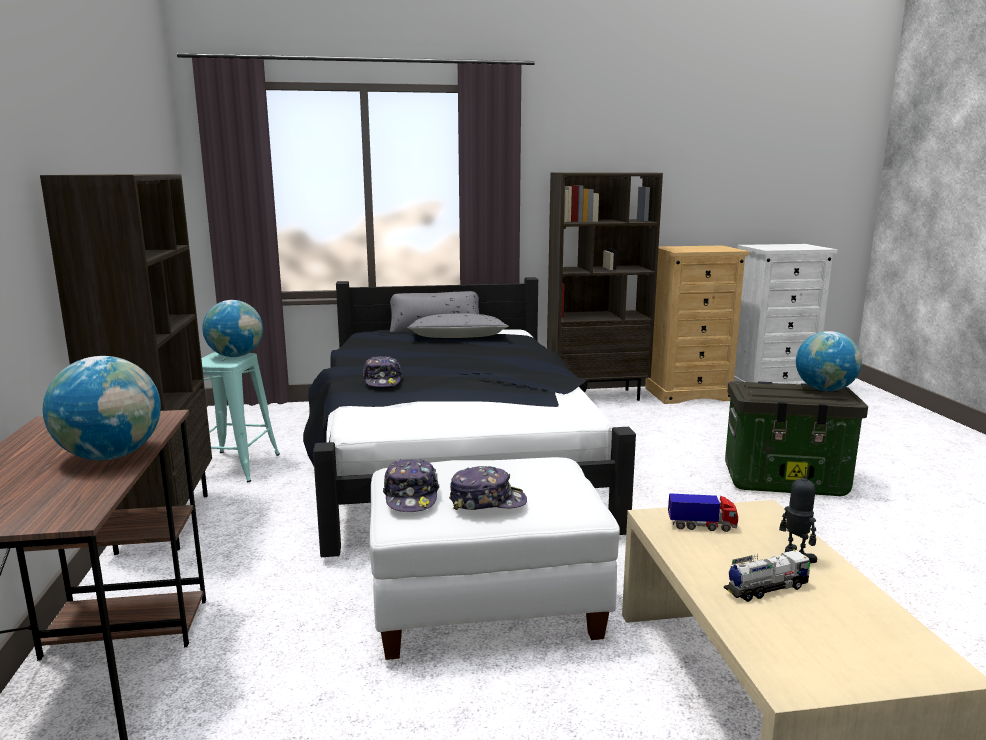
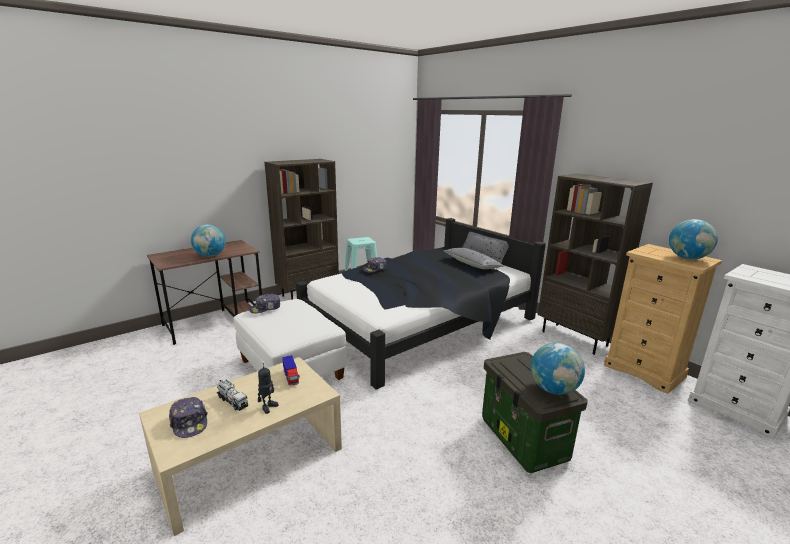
camera: 60 degrees right, 5 degrees up
(236, 356) = (366, 240): globe -> globe (687, 258)
(487, 501) = (267, 322): cap -> cap (189, 422)

